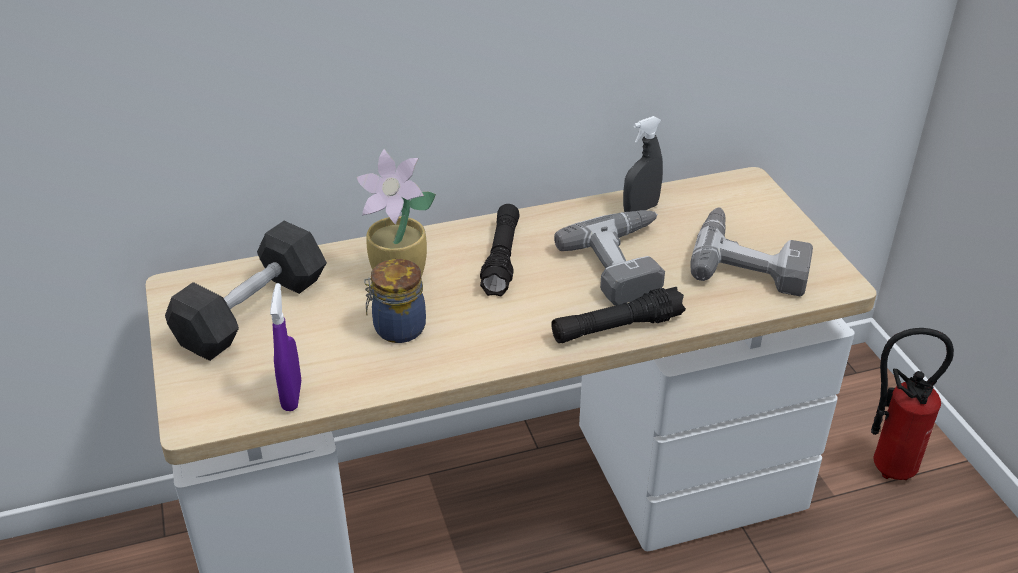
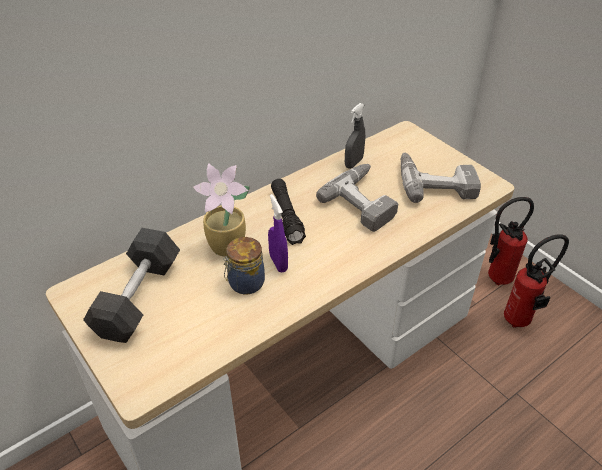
camera: 20 degrees left, 5 degrees up
(292, 396) = (199, 353): purple spray bottle -> purple spray bottle (278, 263)
(616, 328) = (382, 246): black flashlight -> none
(900, 542) = (521, 320): none -> fire extinguisher

